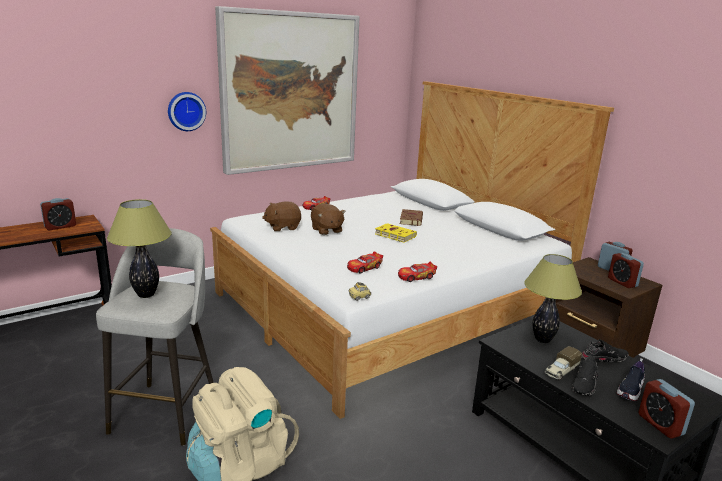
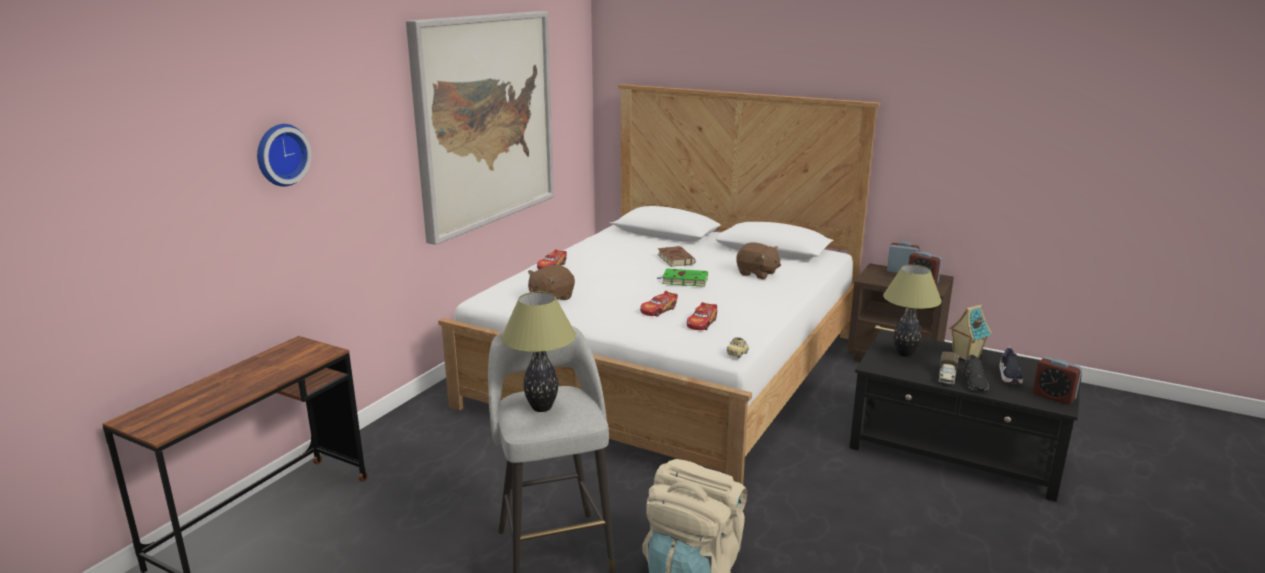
camera: 25 degrees left, 0 degrees up
(60, 226) = (283, 361): alarm clock -> none
(186, 111) = (383, 167): wall clock -> wall clock (280, 154)
(326, 230) = (605, 291): brown plush toy -> brown plush toy (757, 274)
(394, 235) = (683, 280): yellow book -> green book
(416, 277) = (761, 320): toy car -> toy car (658, 310)
(603, 358) = (965, 356): black shoe -> toy house

